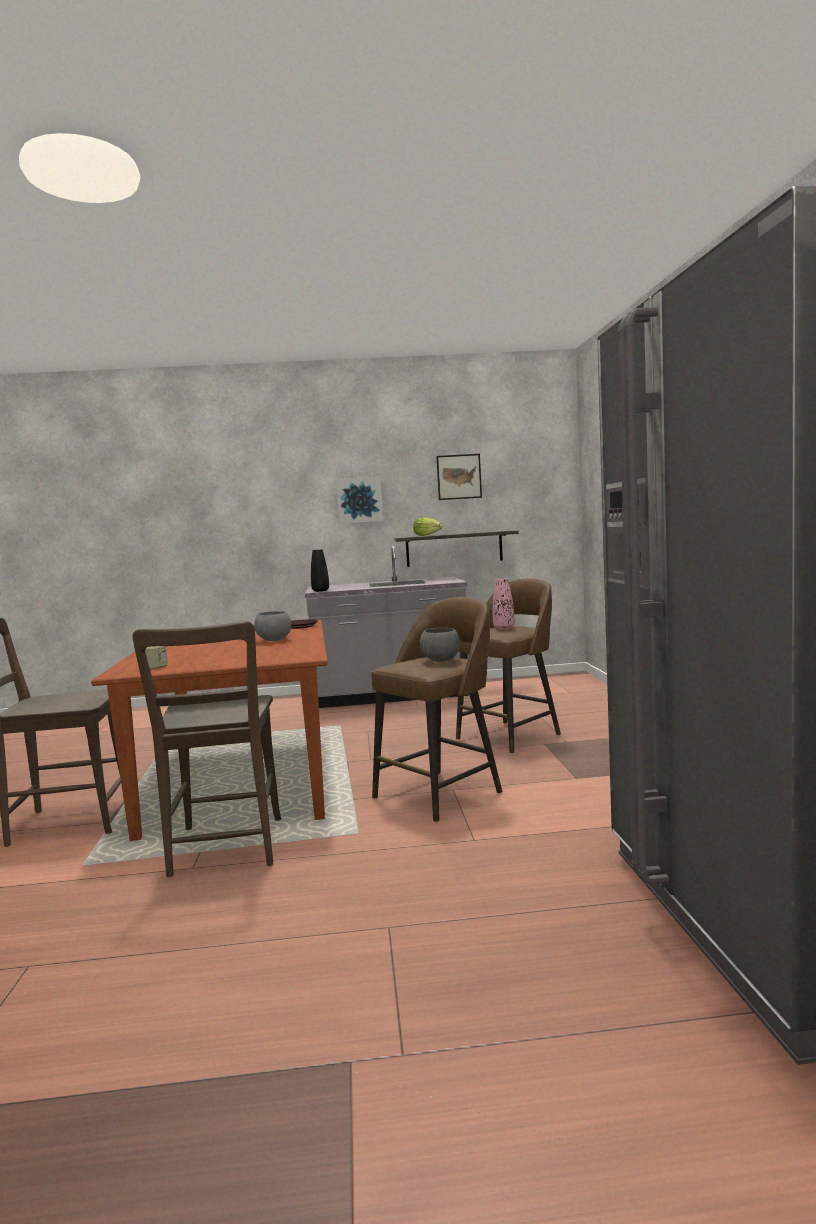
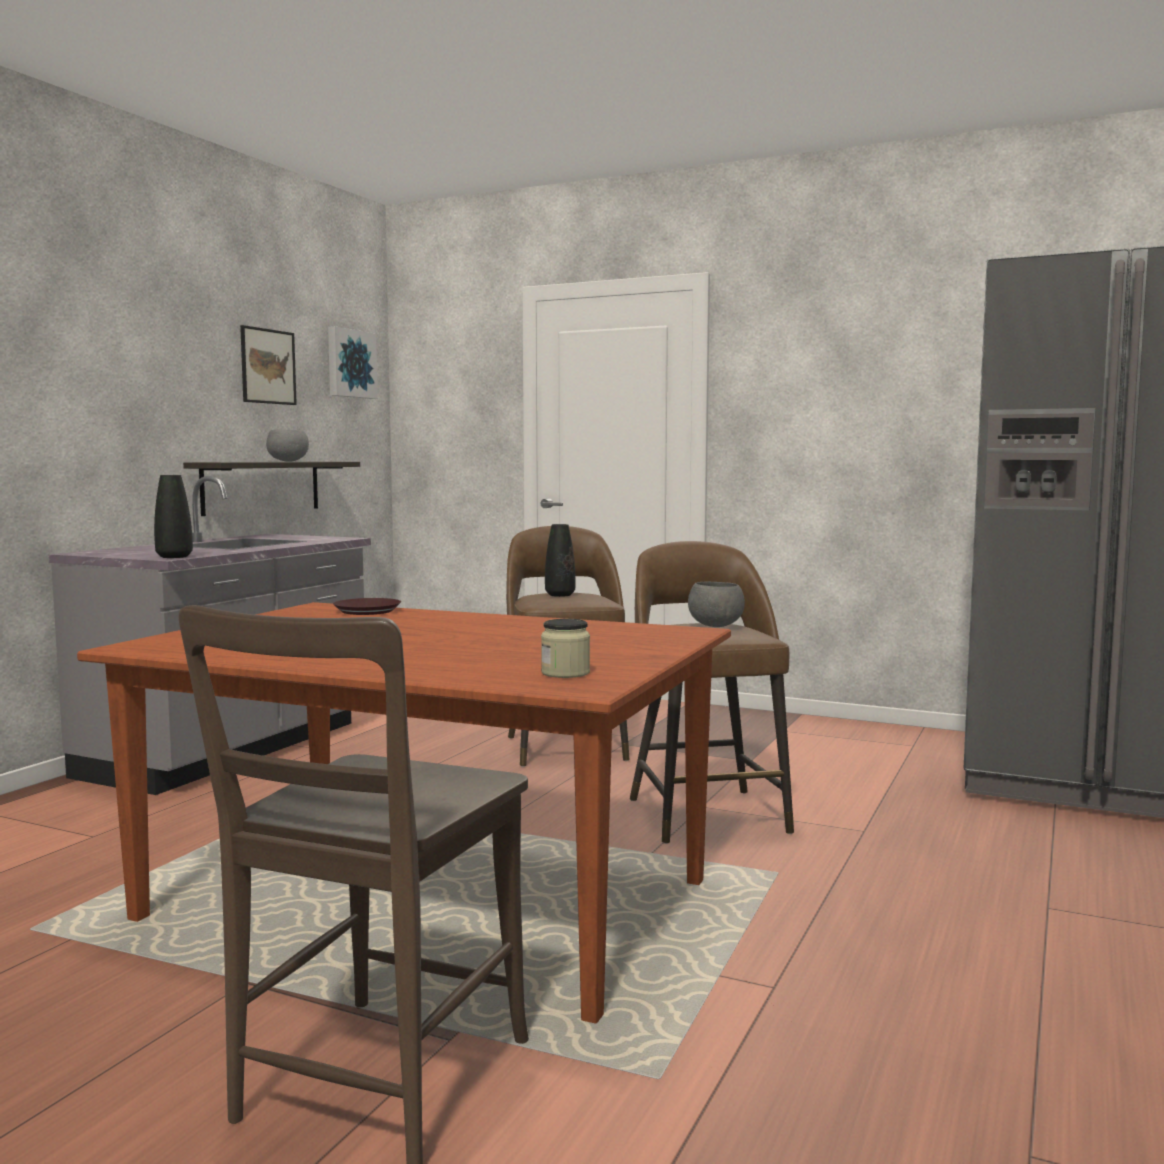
camera: 60 degrees left, 0 degrees up
(226, 850) = (732, 955): brown chair -> none
(273, 640) = (479, 627): grey bowl -> grey bowl (288, 461)
(359, 500) = (131, 385): picture -> picture (350, 363)
(427, 535) = (246, 461): lettuce -> none
(504, 628) = (560, 595): pink vase -> black vase

